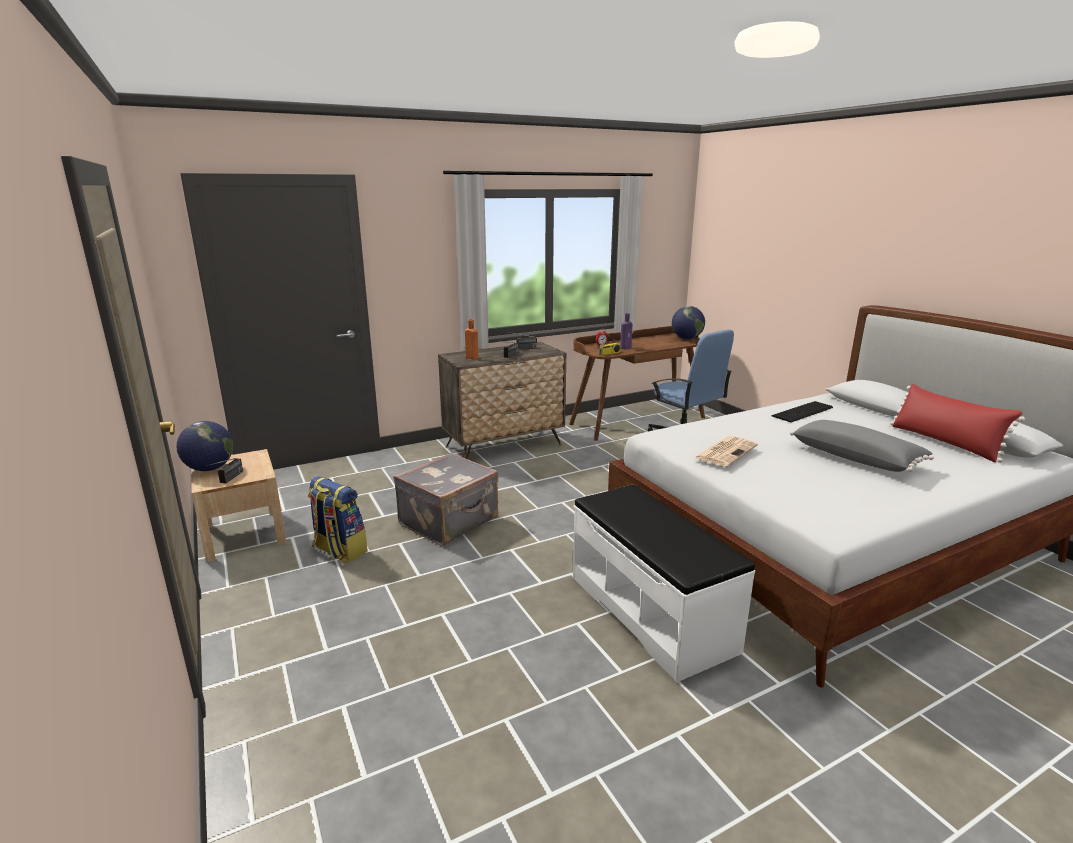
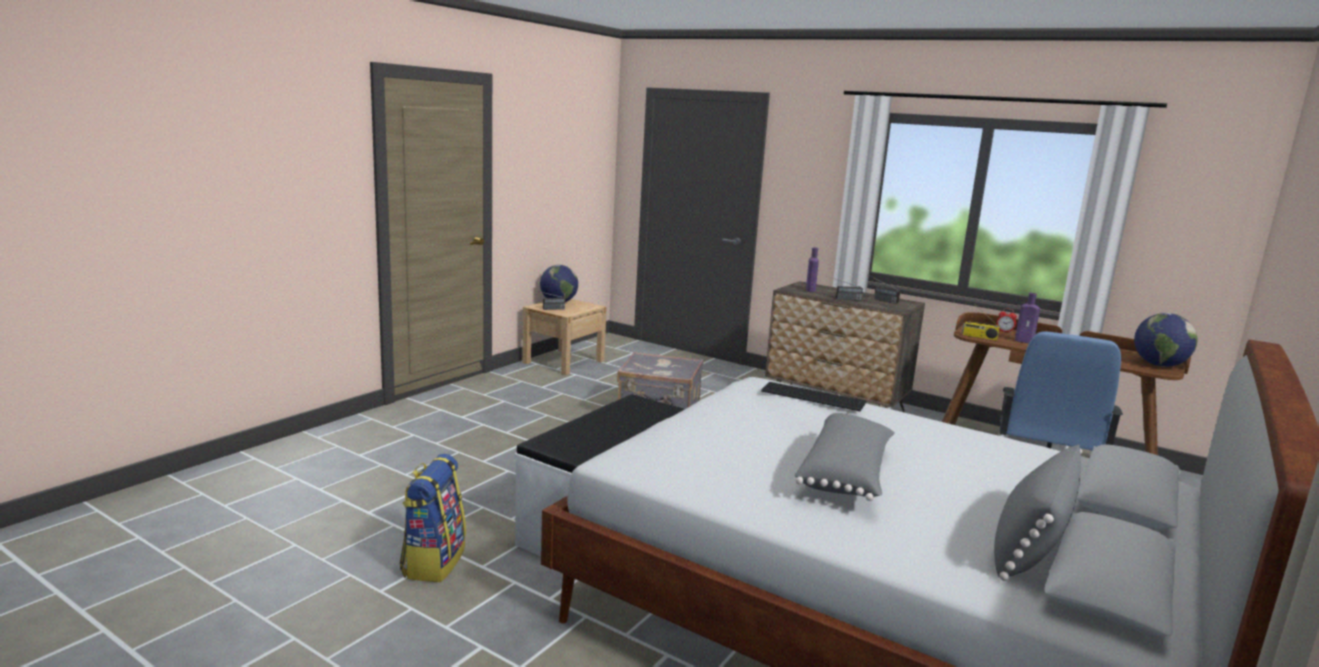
camera: 60 degrees right, 5 degrees down
(339, 550) = (574, 391): backpack -> backpack (433, 561)
(471, 357) = (810, 290): orange bottle -> purple bottle
(726, 451) = (751, 407): newspaper -> none
(804, 412) = (983, 447): keyboard -> keyboard (814, 397)
(944, 442) = (1031, 542): red pillow -> grey pillow

